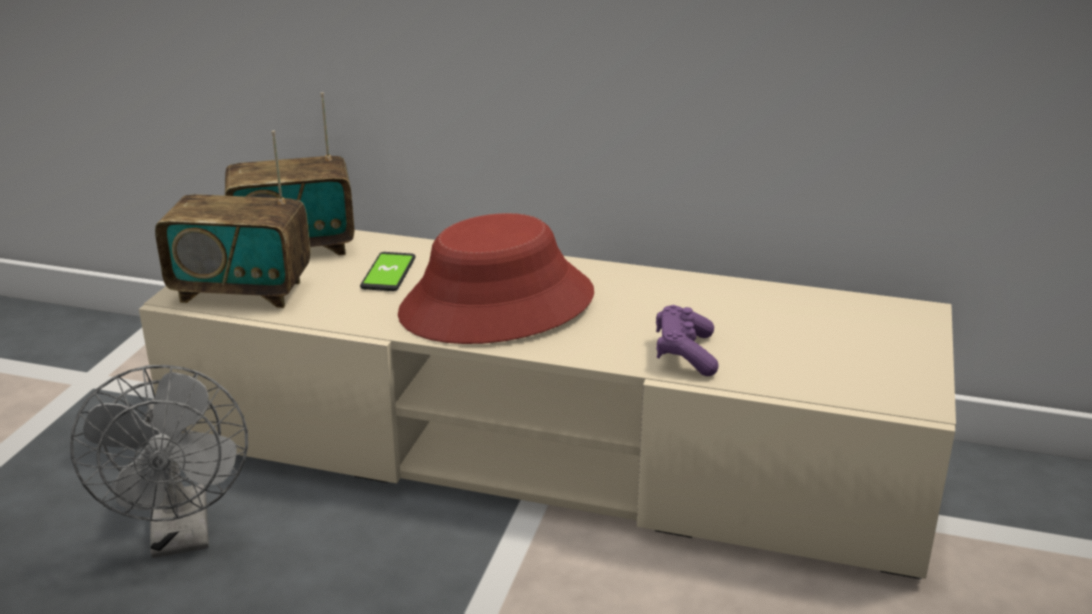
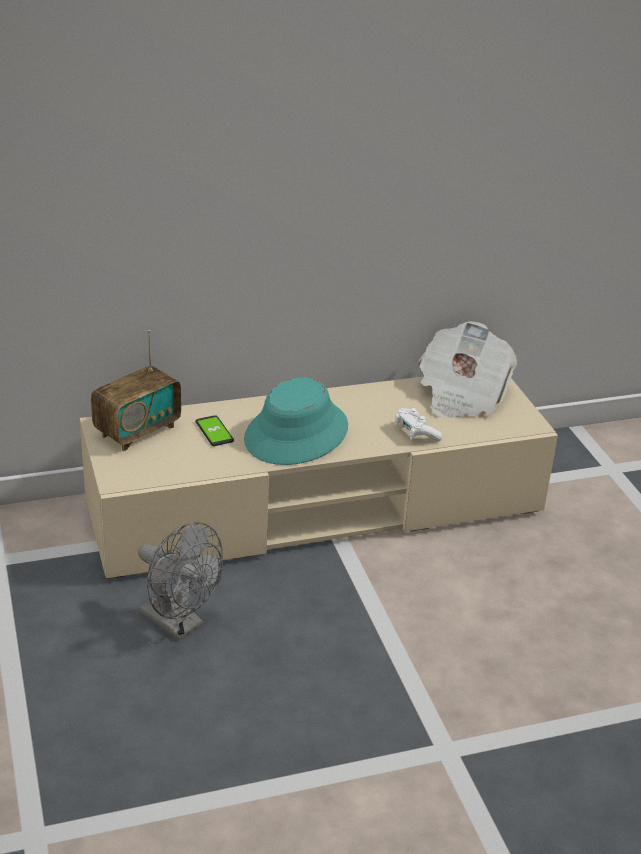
camera: 35 degrees left, 5 degrees up
(242, 291) = (147, 469): radio -> none
(497, 305) = (296, 434): red hat -> turquoise hat
(685, 354) = (415, 433): purple game controller -> white game controller
(830, 323) = (461, 395): none -> newspaper

